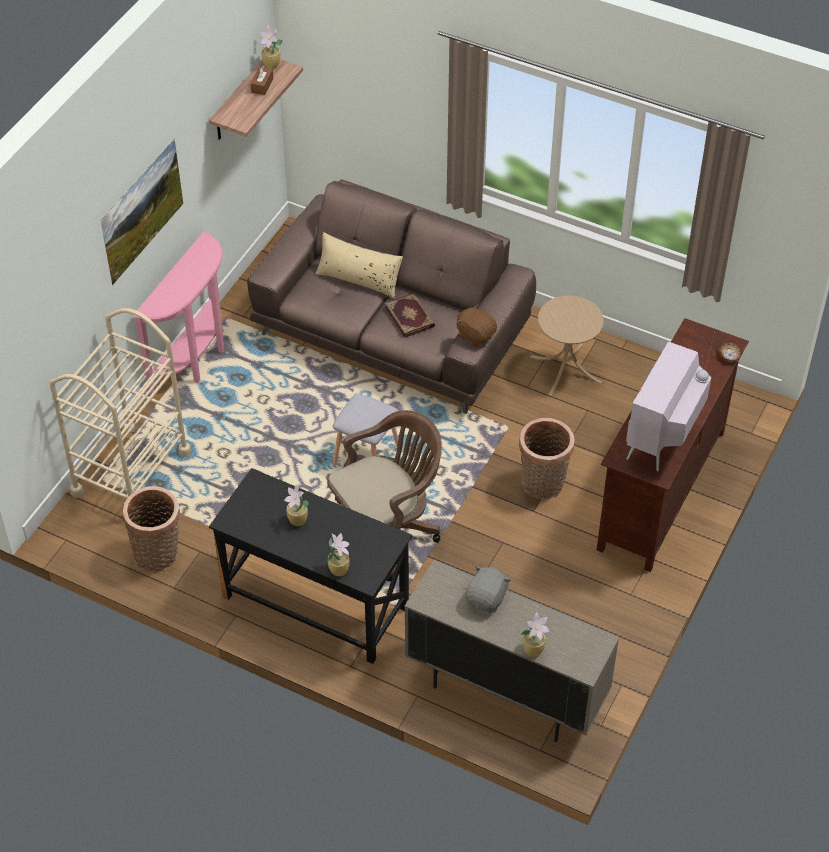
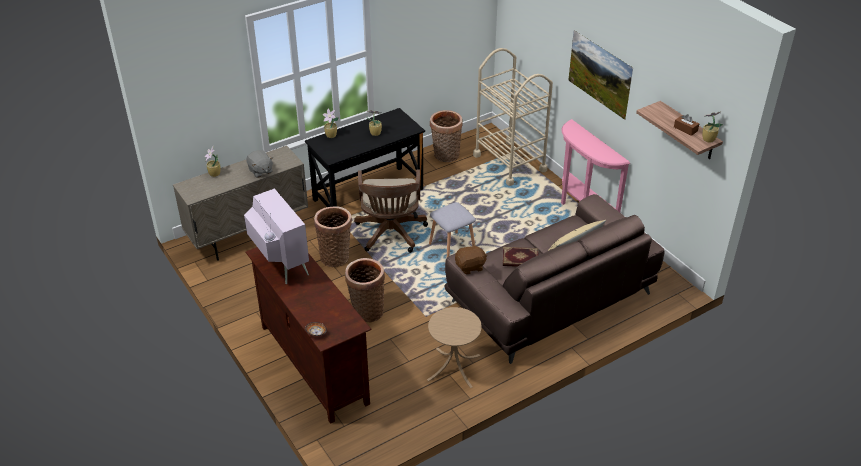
camera: 120 degrees right, 10 degrees down
(471, 569) = (335, 256): none -> basket

